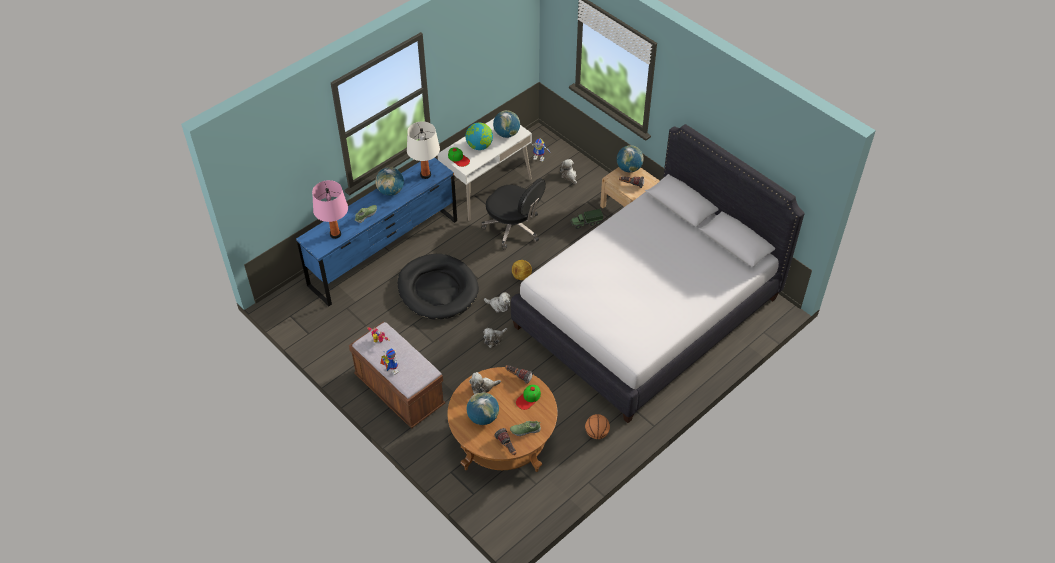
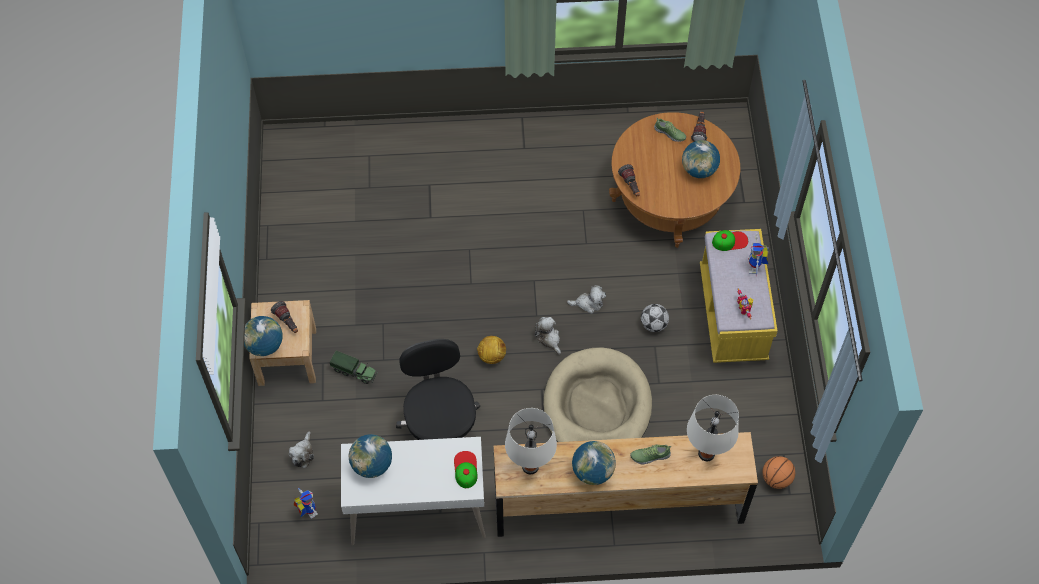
camera: 140 degrees left, 10 degrees up
(335, 234) = (706, 453): pink table lamp -> white table lamp
(384, 253) = (618, 505): blue dresser -> brown dresser
(399, 391) = (732, 314): brown bench -> yellow bench
(437, 289) = (597, 407): black dog bed -> beige dog bed
(444, 353) = (653, 324): none -> football
(479, 146) = (423, 470): globe -> none
(483, 387) = (673, 198): plush toy -> none
(528, 398) = (640, 159): cap -> cap (730, 241)
(596, 433) = (579, 145): basketball -> basketball (776, 478)
(647, 311) = (407, 223): white bed -> none

